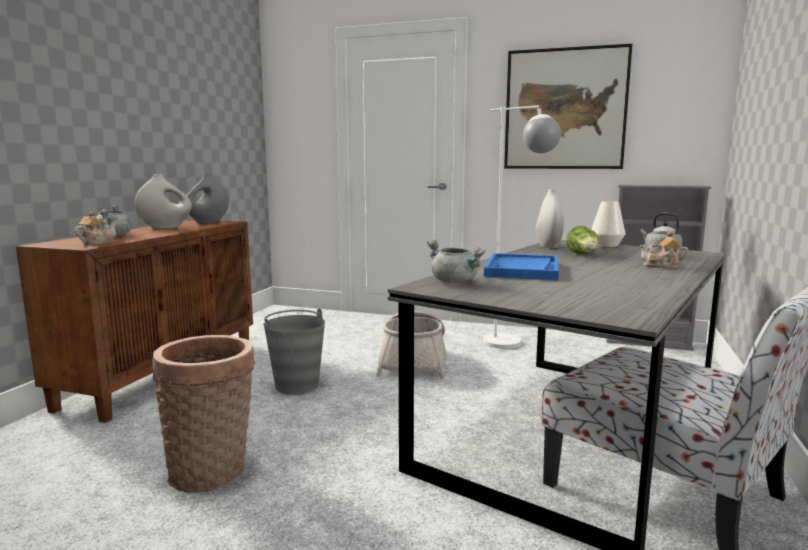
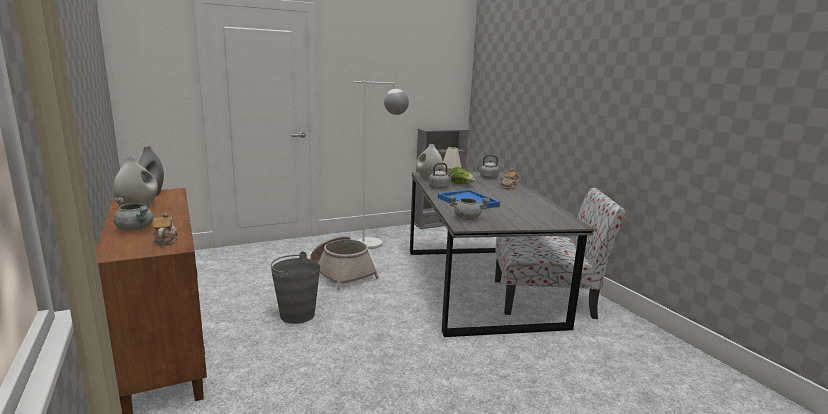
camera: 45 degrees left, 5 degrees up
(213, 471) = (353, 385): basket -> none
(535, 253) = (439, 187): none -> grey kettle
(565, 109) = (385, 78): picture -> none

